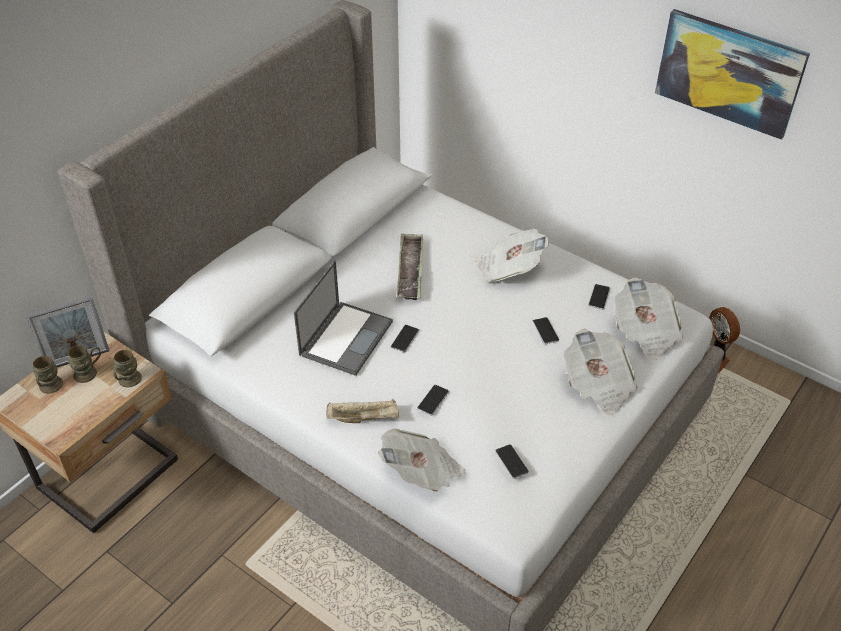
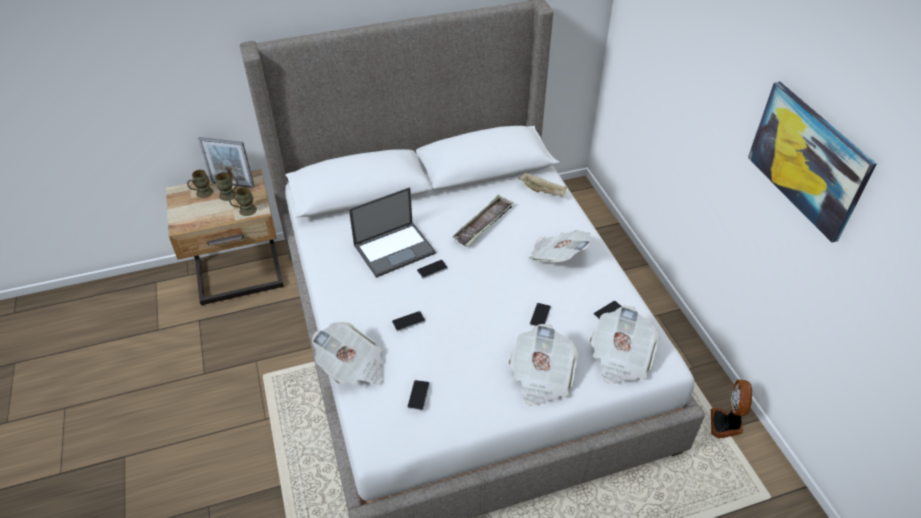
camera: 35 degrees right, 0 degrees up
(364, 418) = (353, 309): beige tray -> beige tray (543, 191)

